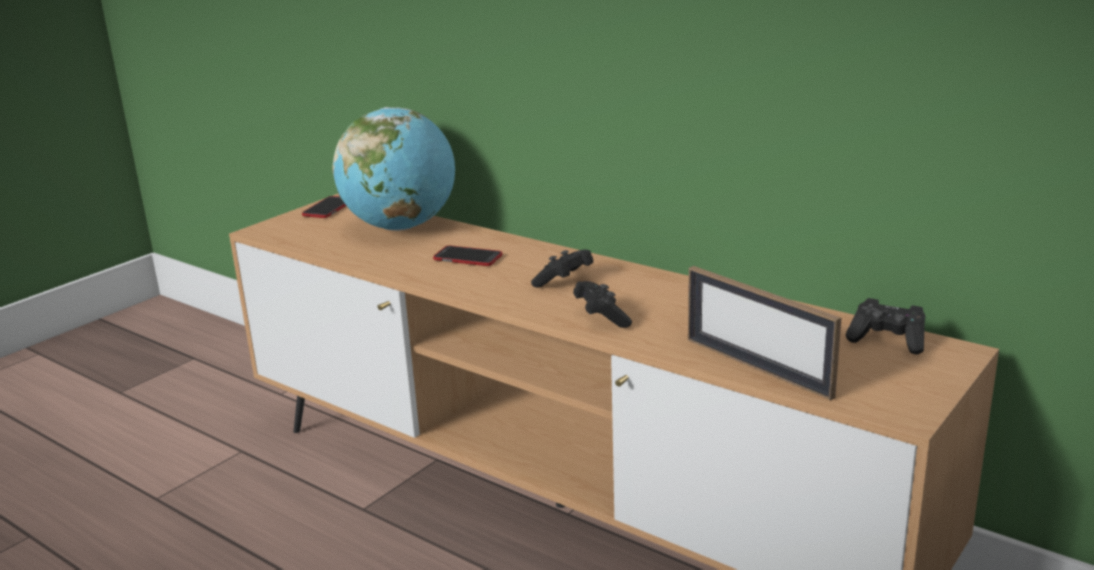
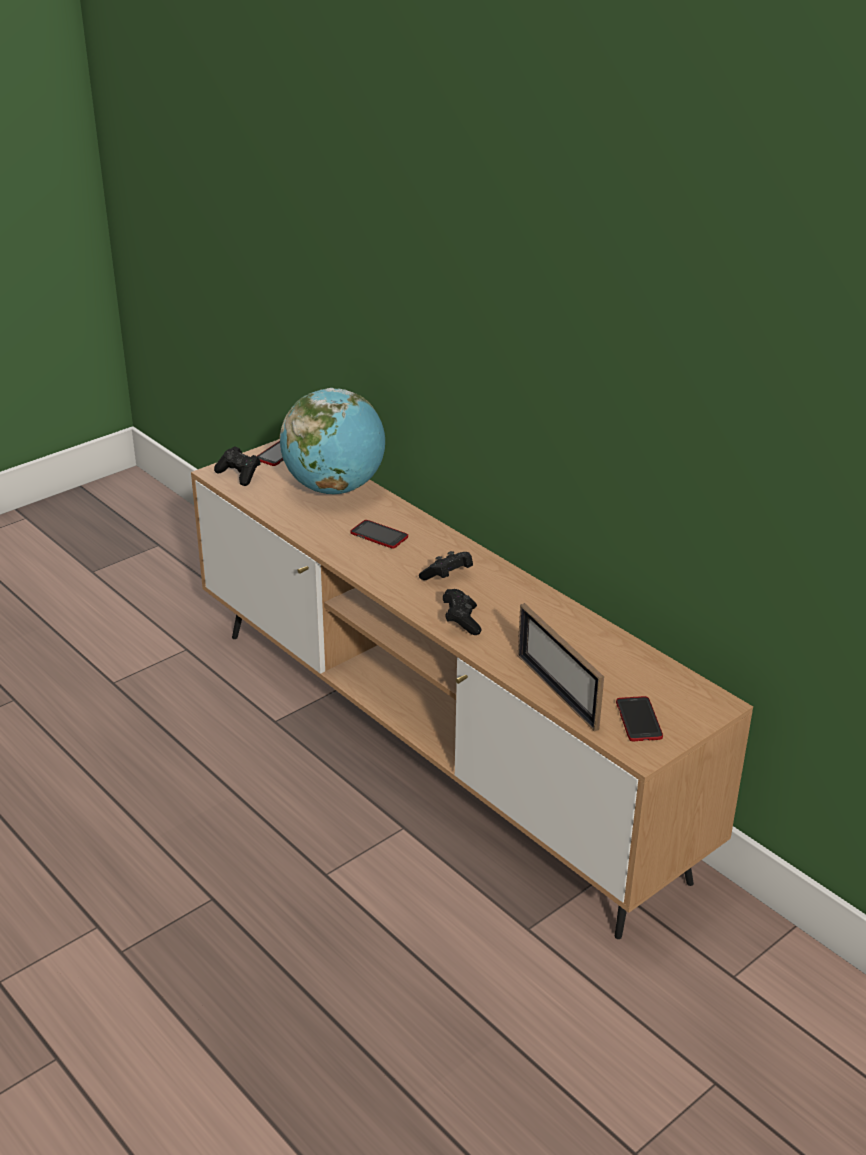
camera: 10 degrees right, 10 degrees up
(876, 381) = (638, 720): none -> phone
(888, 340) = (671, 683): black game controller -> black game controller (239, 475)

